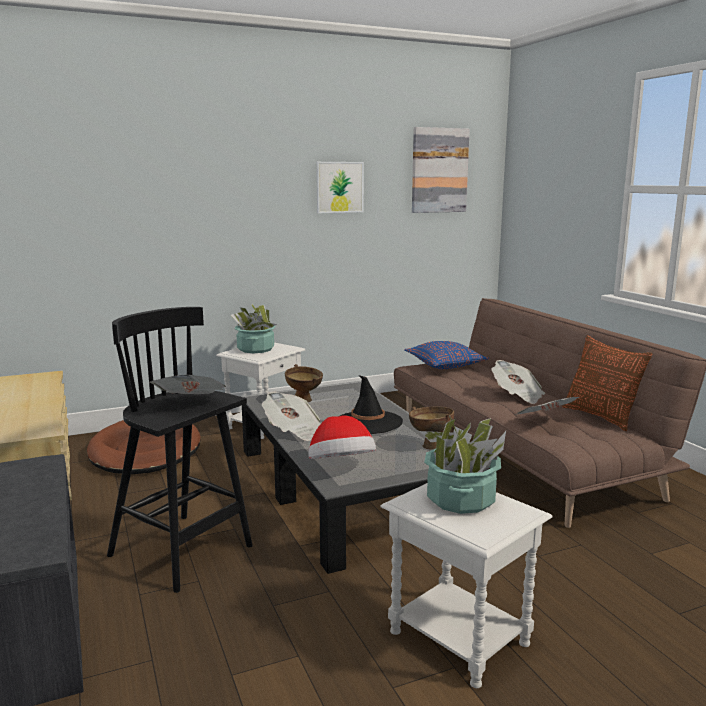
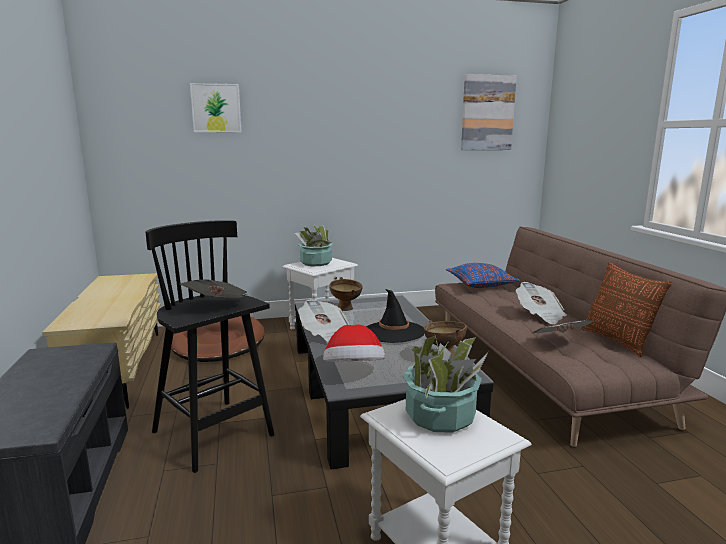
camera: 10 degrees right, 0 degrees up
(339, 187) = (396, 127): picture -> picture (216, 108)

